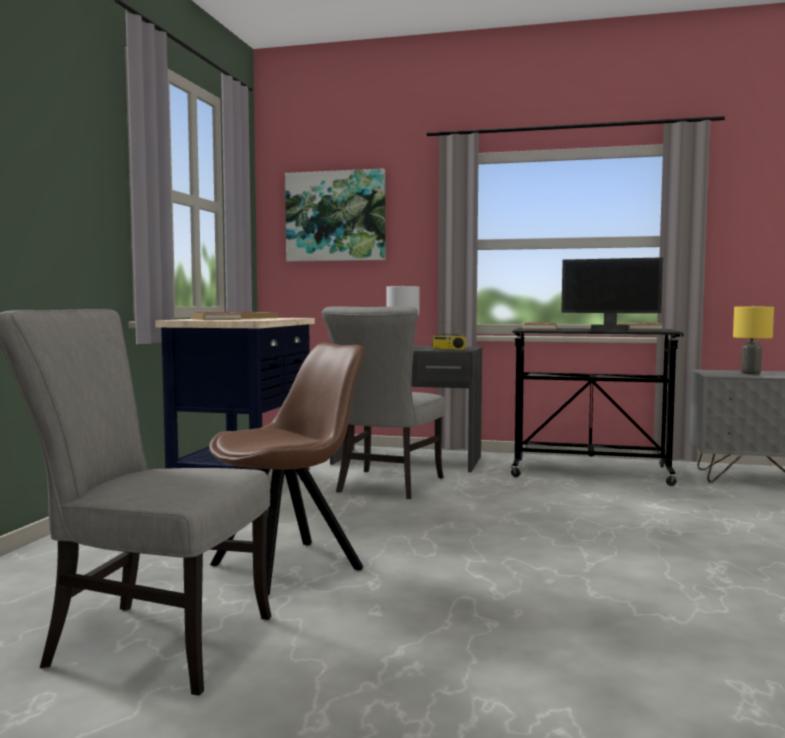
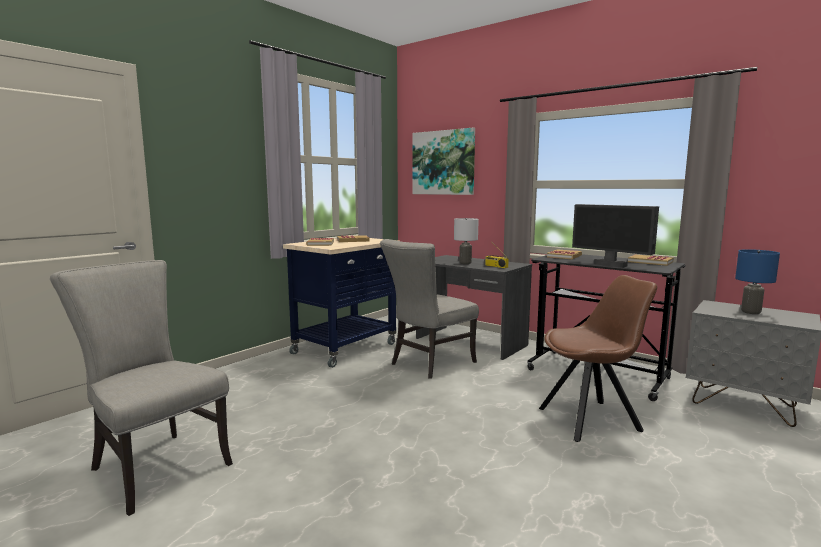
camera: 25 degrees right, 5 degrees up
(288, 567) = (289, 424): brown chair -> brown chair (590, 419)
(751, 373) = (751, 312): yellow table lamp -> blue table lamp

